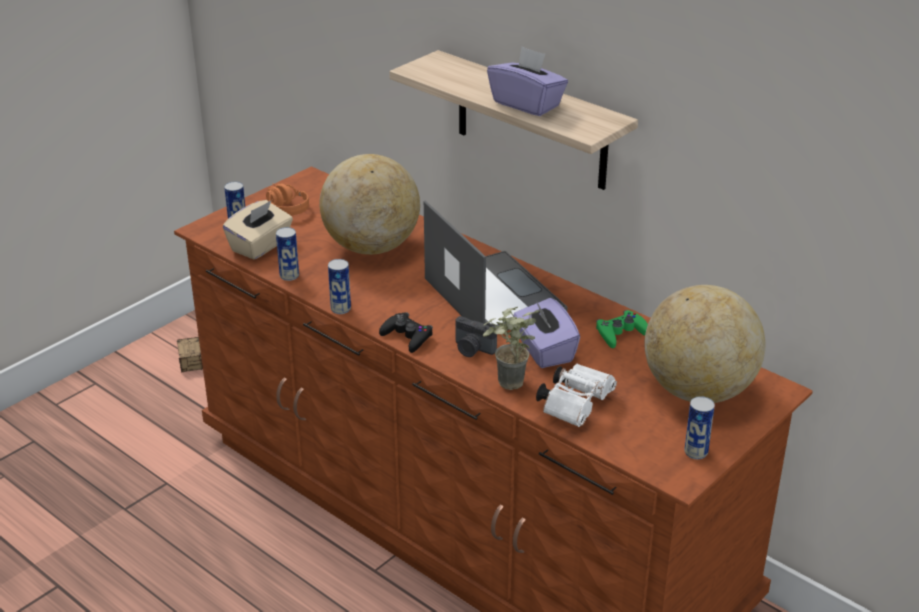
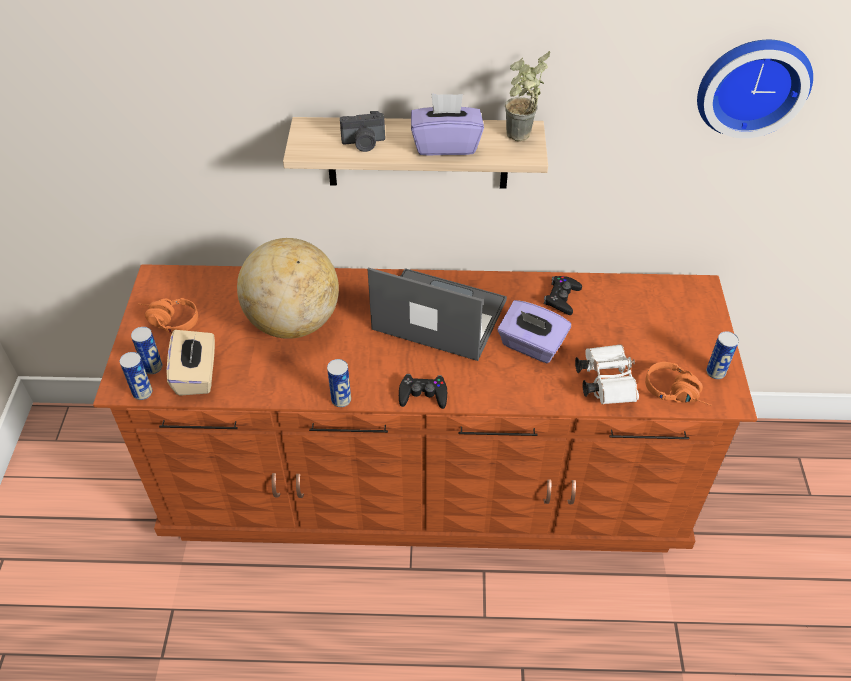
camera: 40 degrees left, 15 degrees up
(193, 375) = (88, 495): storage box -> none
(289, 276) = (259, 392): can -> can (142, 392)
(472, 349) = (483, 376): camera -> camera (364, 143)
(507, 387) = (544, 396): potted plant -> potted plant (520, 139)
(621, 333) = (562, 298): green game controller -> black game controller
(634, 446) = (677, 393): none -> orange headphones
(698, 391) = (661, 319): globe -> none
(837, 137) = (751, 84): none -> wall clock

